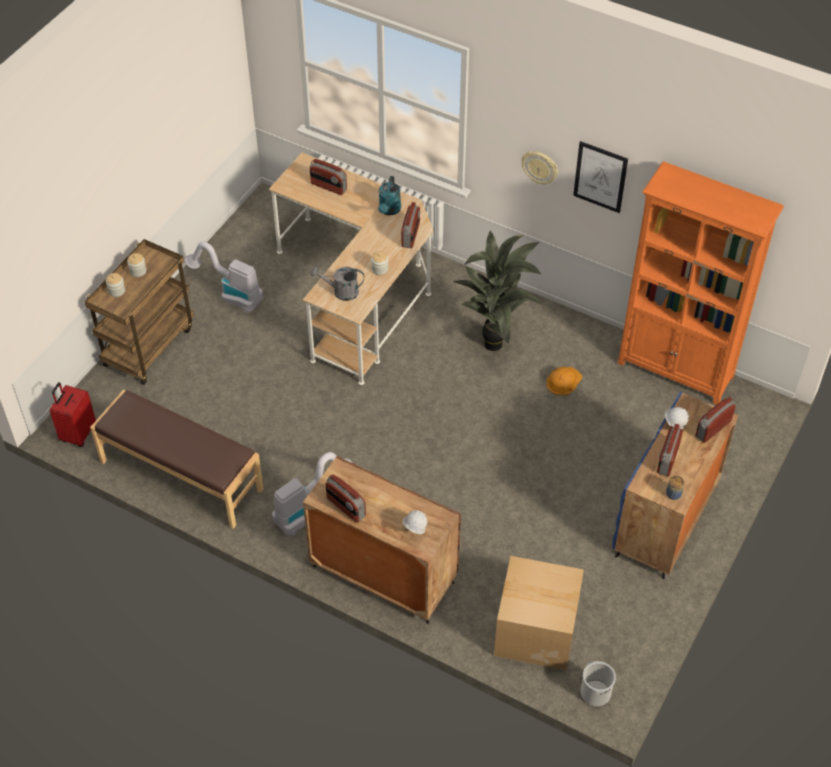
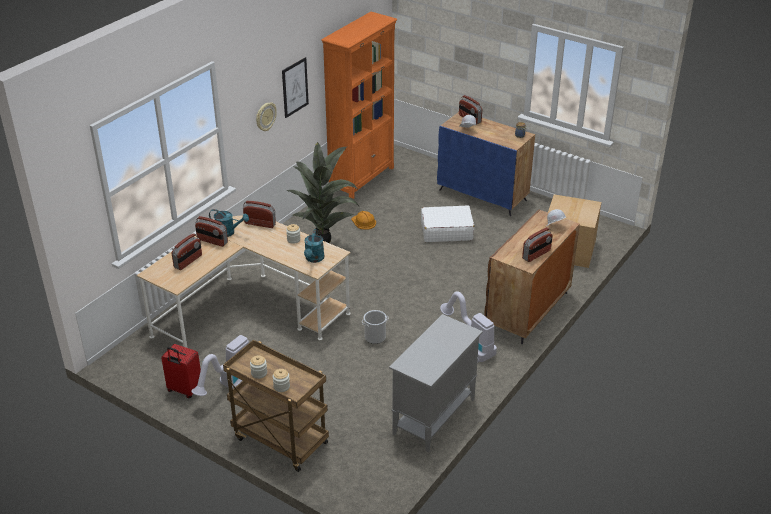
camera: 85 degrees left, 15 degrees down
(78, 433) = (378, 488): red suitcase -> red suitcase (184, 390)
(180, 476) = (433, 417): brown bench -> grey cabinet
(341, 292) = (314, 259): grey watering can -> turquoise watering can
(559, 476) = (446, 231): none -> white suitcase
(595, 693) = (609, 232): bucket -> bucket (375, 337)
(667, 459) = (493, 135): radio -> radio (212, 241)

